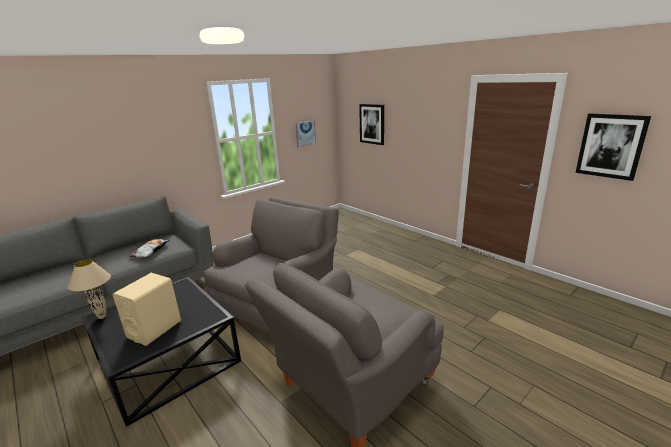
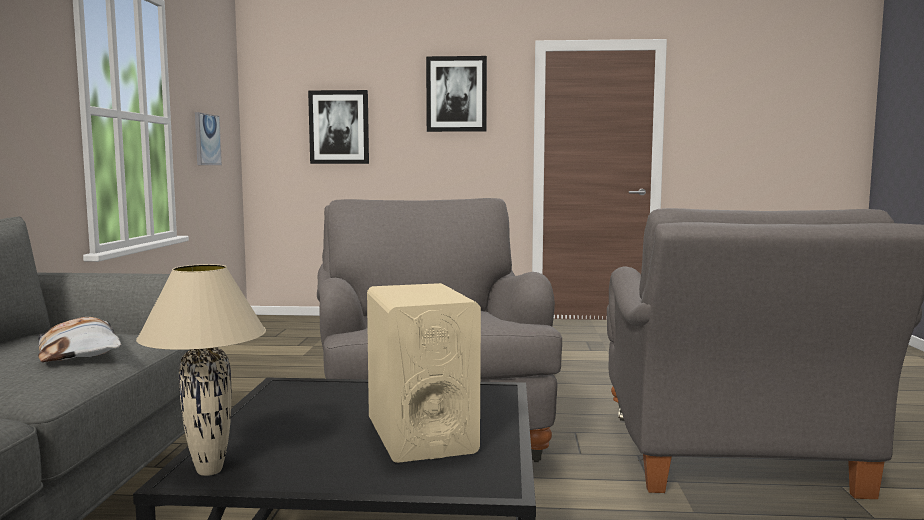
camera: 45 degrees left, 15 degrees down
(610, 146) = (727, 125): picture -> picture (456, 94)

